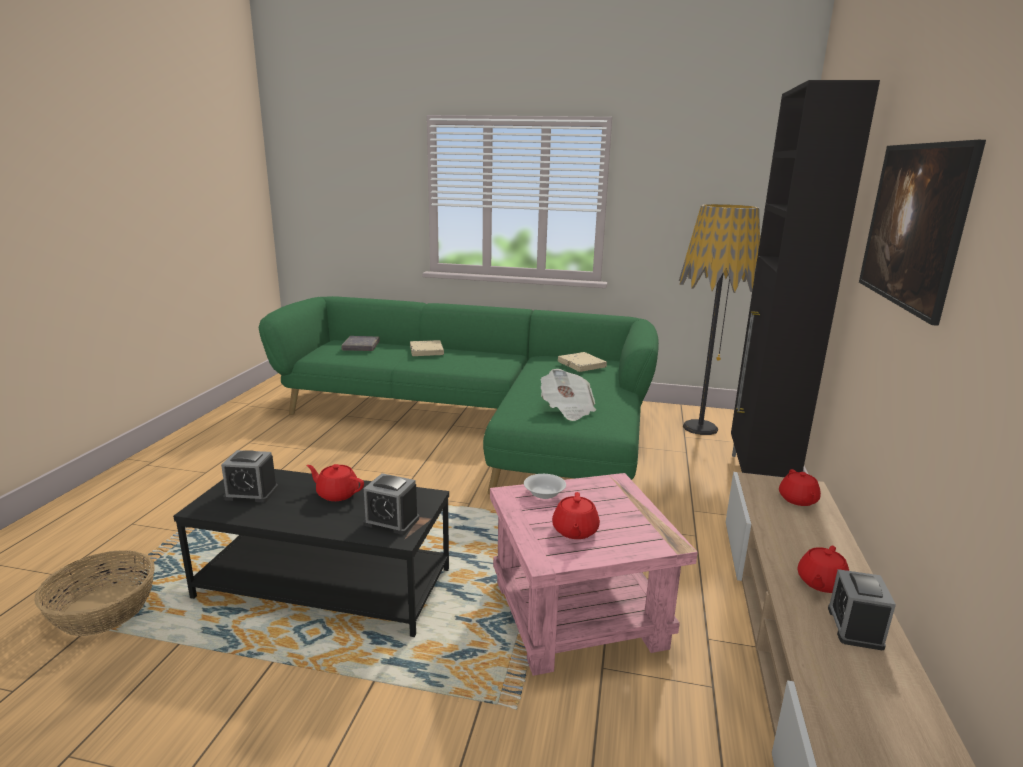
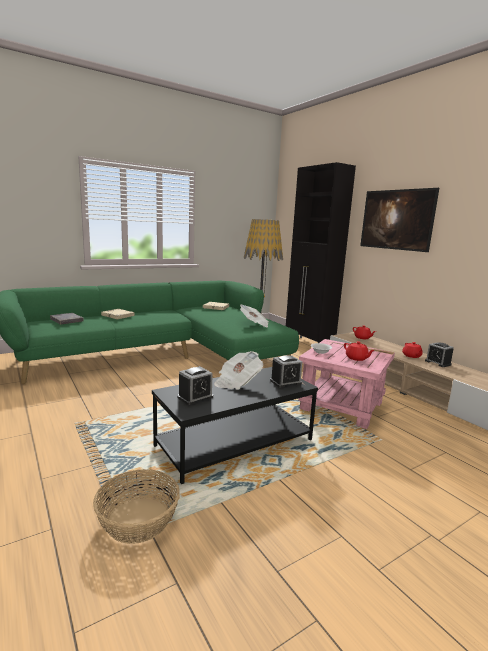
camera: 45 degrees left, 5 degrees down
(337, 494) = (237, 382): red teapot -> newspaper

